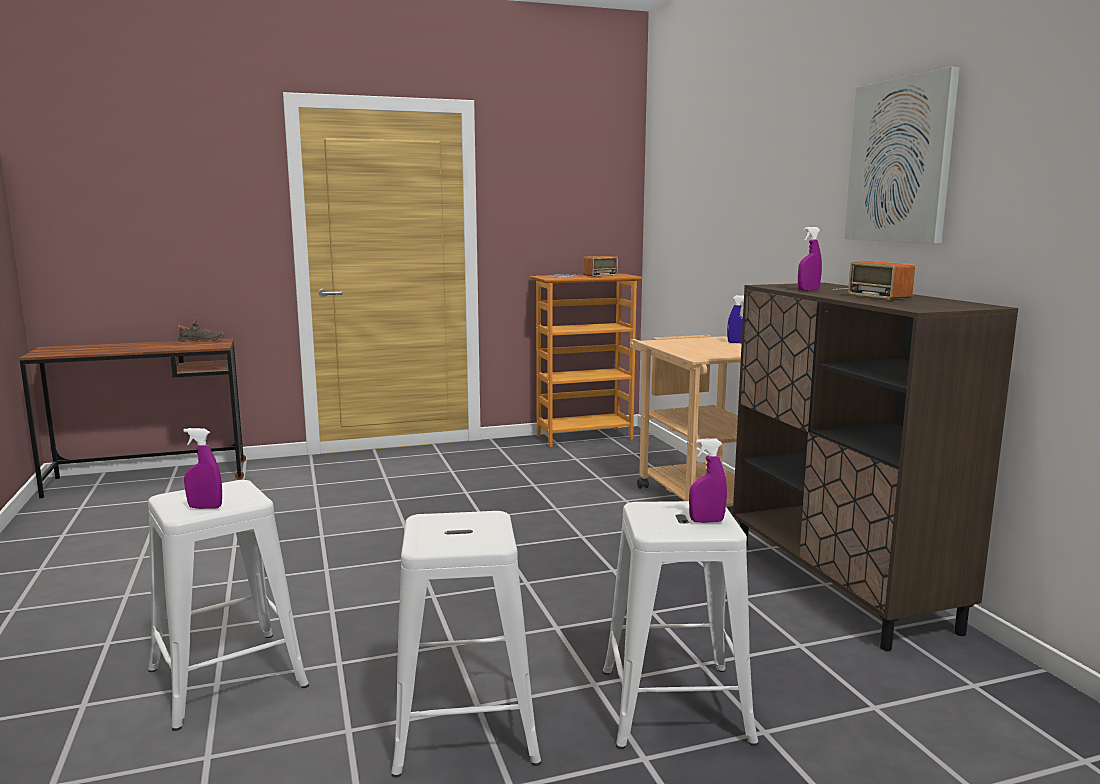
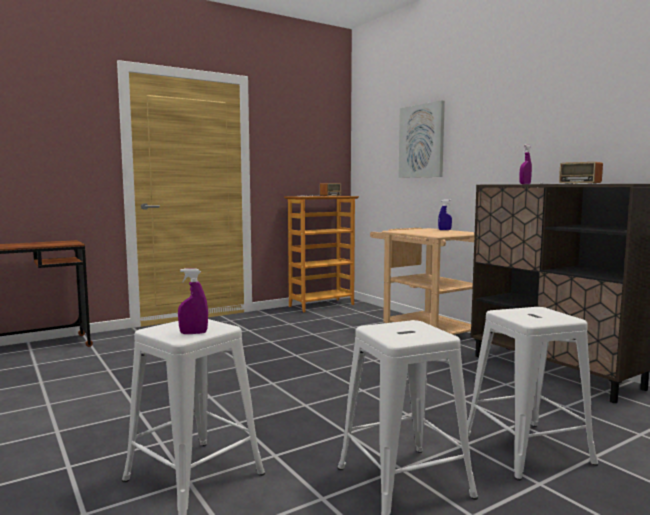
camera: 15 degrees left, 5 degrees down
(201, 341) = (54, 242): black shoe -> none
(706, 521) = (552, 315): purple spray bottle -> none
(900, 161) = (570, 106): picture -> picture (421, 141)

